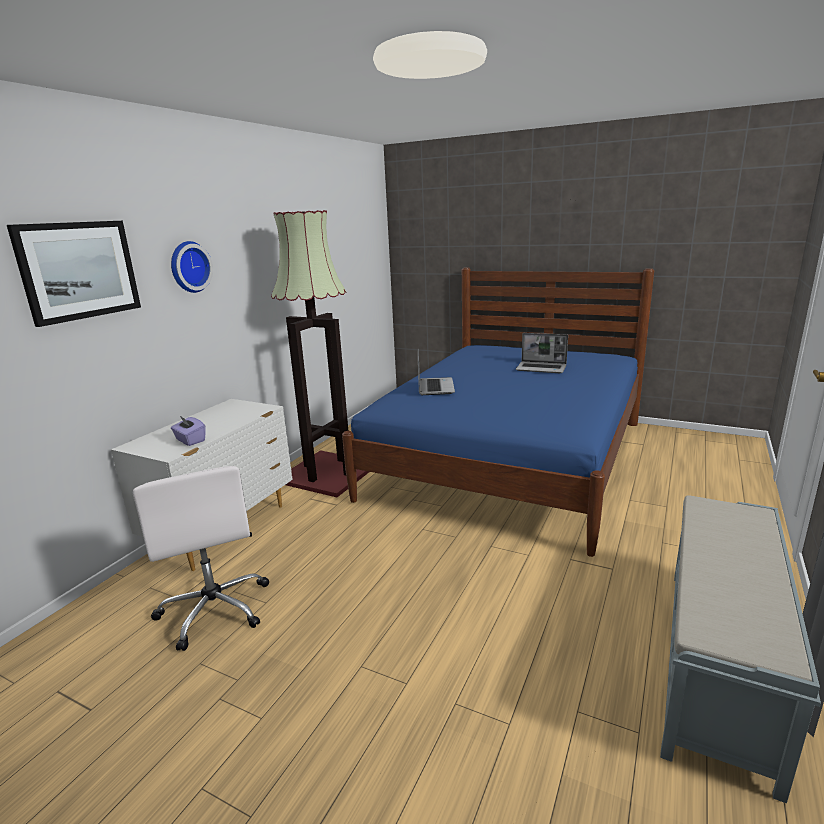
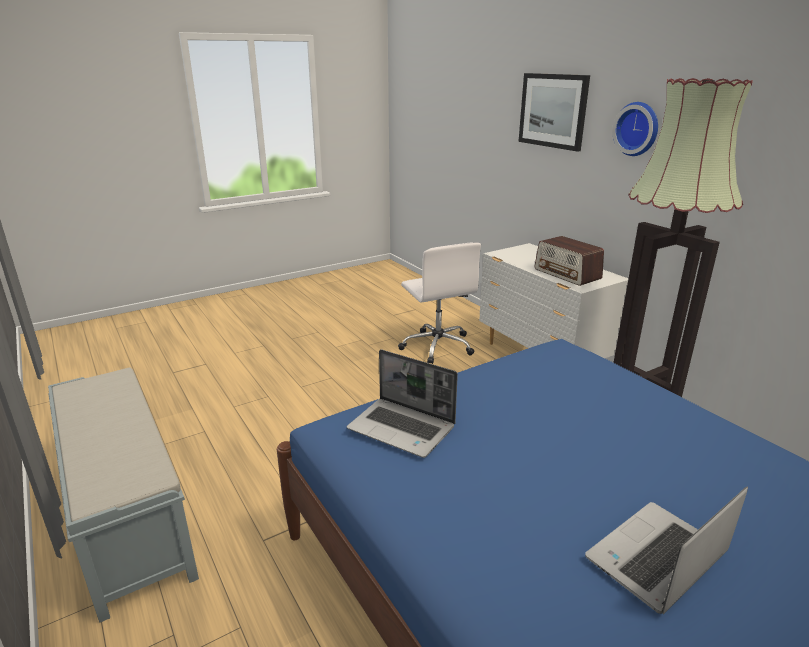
camera: 120 degrees right, 5 degrees up
(190, 440) = (519, 259): purple tissue box -> none
(215, 609) = (437, 346): white office chair -> white office chair turned 120 degrees counterclockwise
(232, 416) = (567, 274): none -> radio
(435, 387) = (599, 390): laptop -> laptop (403, 428)

